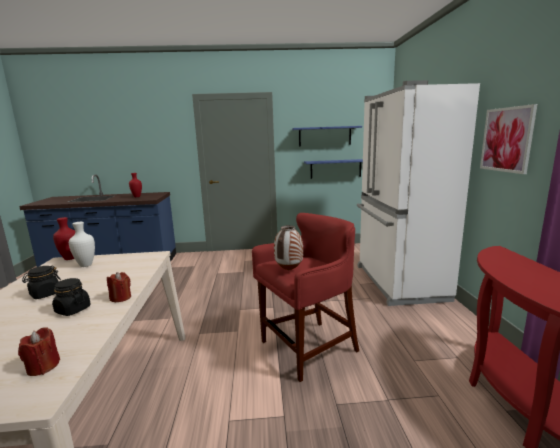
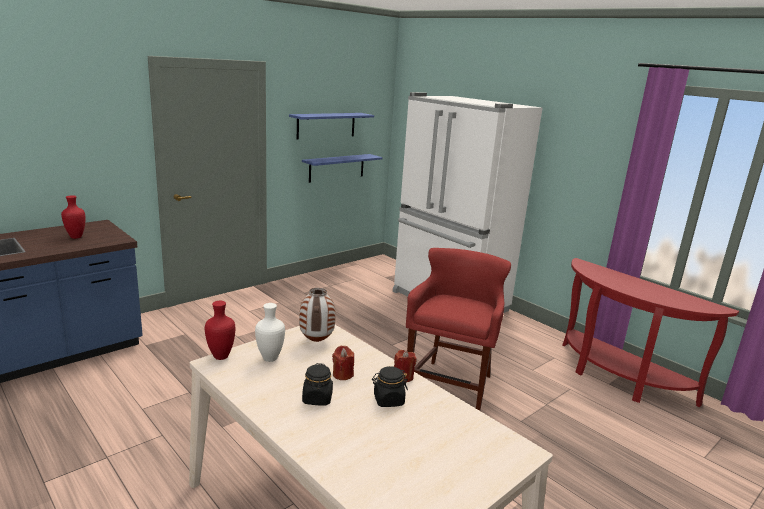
camera: 40 degrees left, 5 degrees up
(43, 367) = (479, 439): red candle -> red candle (343, 374)
(289, 270) = (462, 312): vase -> vase (317, 341)
(506, 139) = (569, 164): picture -> none

